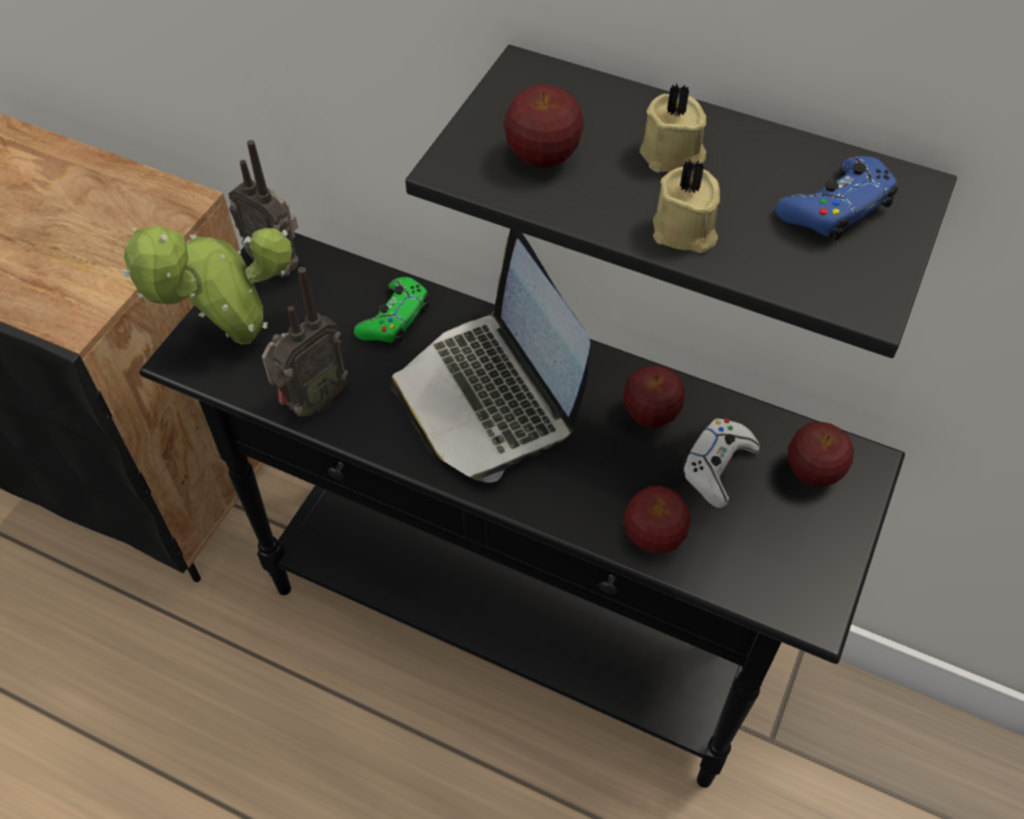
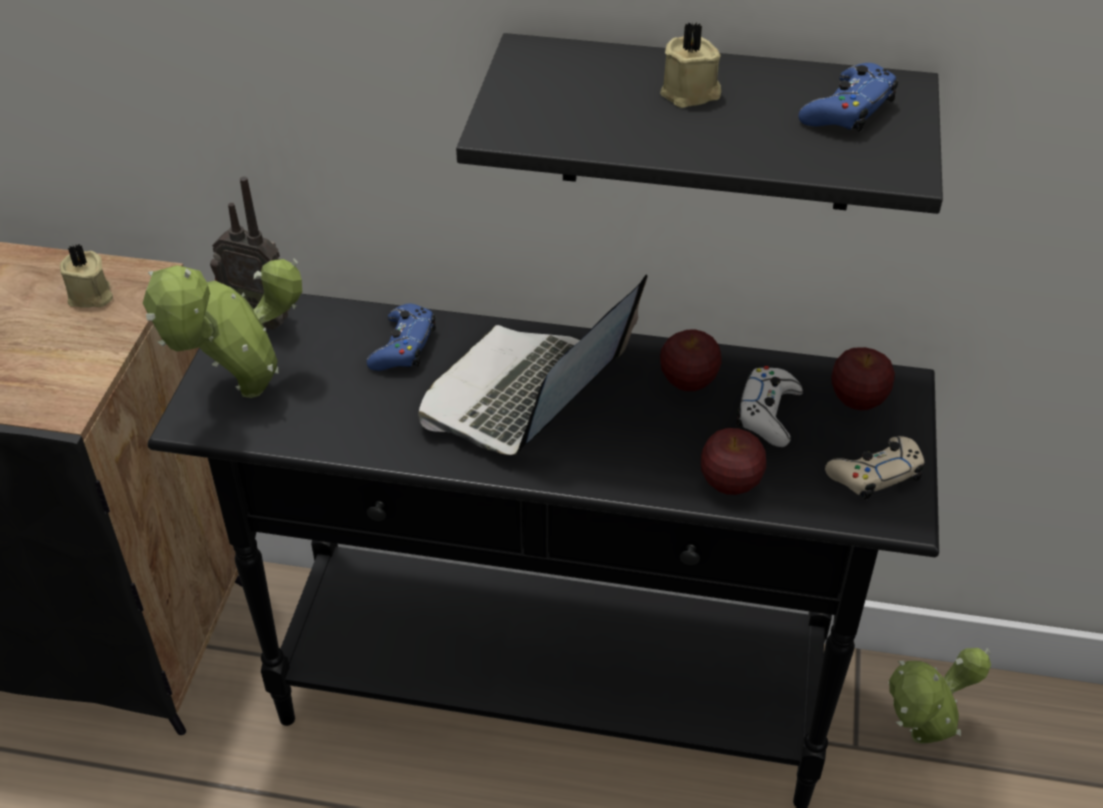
camera: 15 degrees left, 10 degrees down
(311, 401) = (345, 434): radio -> none
(394, 318) = (403, 347): green game controller -> blue game controller
(490, 396) = (526, 396): laptop -> laptop turned 75 degrees clockwise
(543, 156) = (576, 111): apple -> none
(684, 232) = (727, 147): beige candle -> beige candle (90, 296)
(802, 560) = (875, 474): none -> beige game controller
(829, 749) = (916, 741): none -> potted plant

